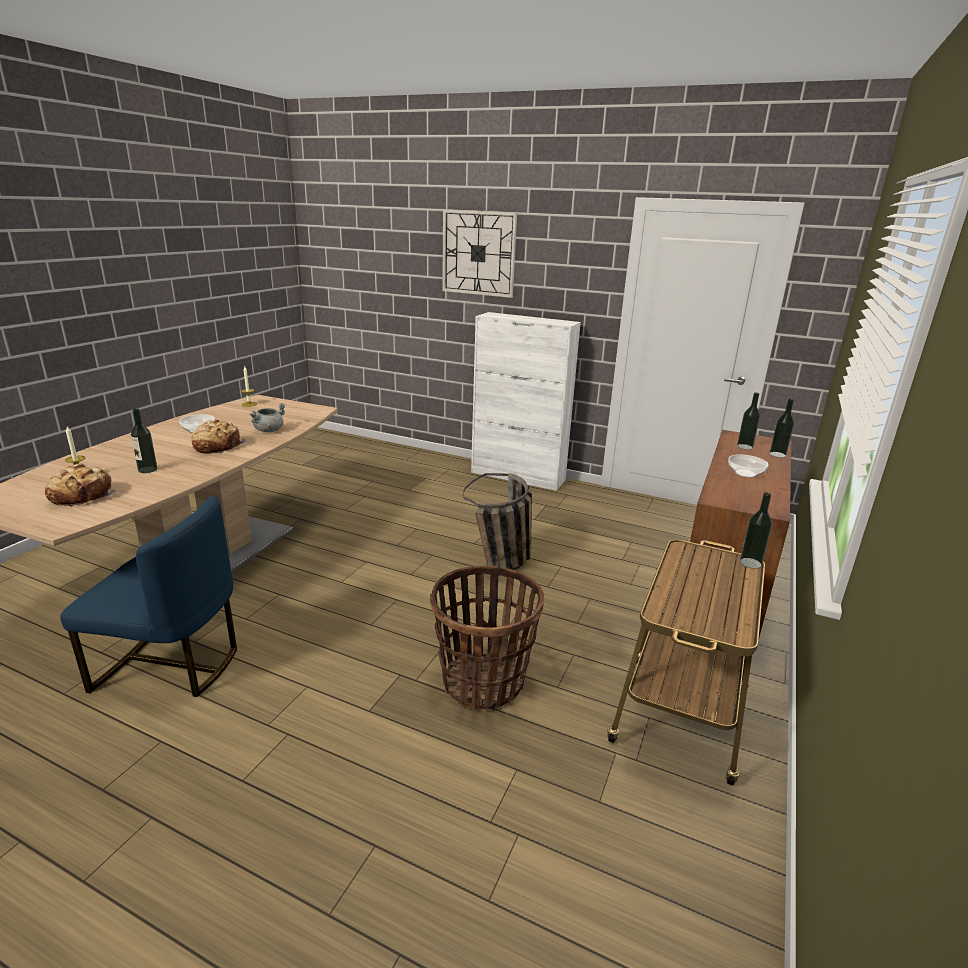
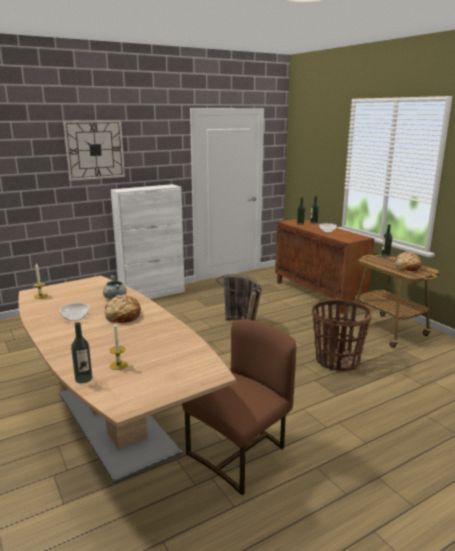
camera: 55 degrees left, 5 degrees down
(82, 495) = (161, 365): bread -> bread (407, 267)
(147, 469) = (139, 341): bottle -> bottle (83, 379)
(171, 665) = (240, 454): blue chair -> brown chair

